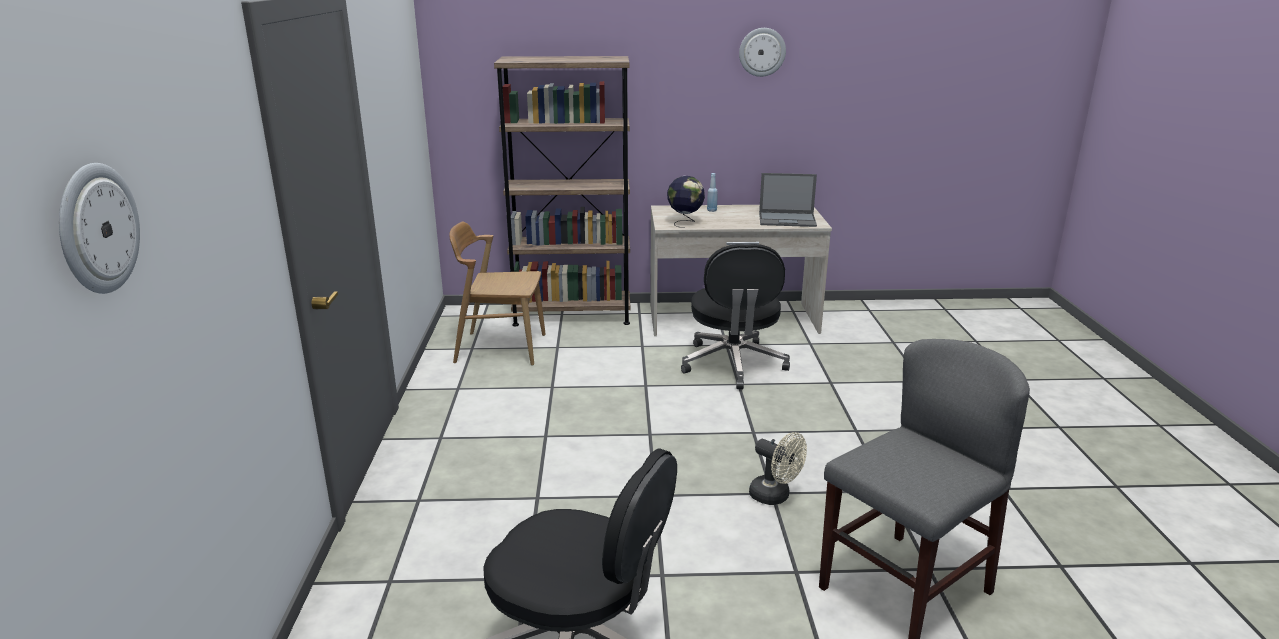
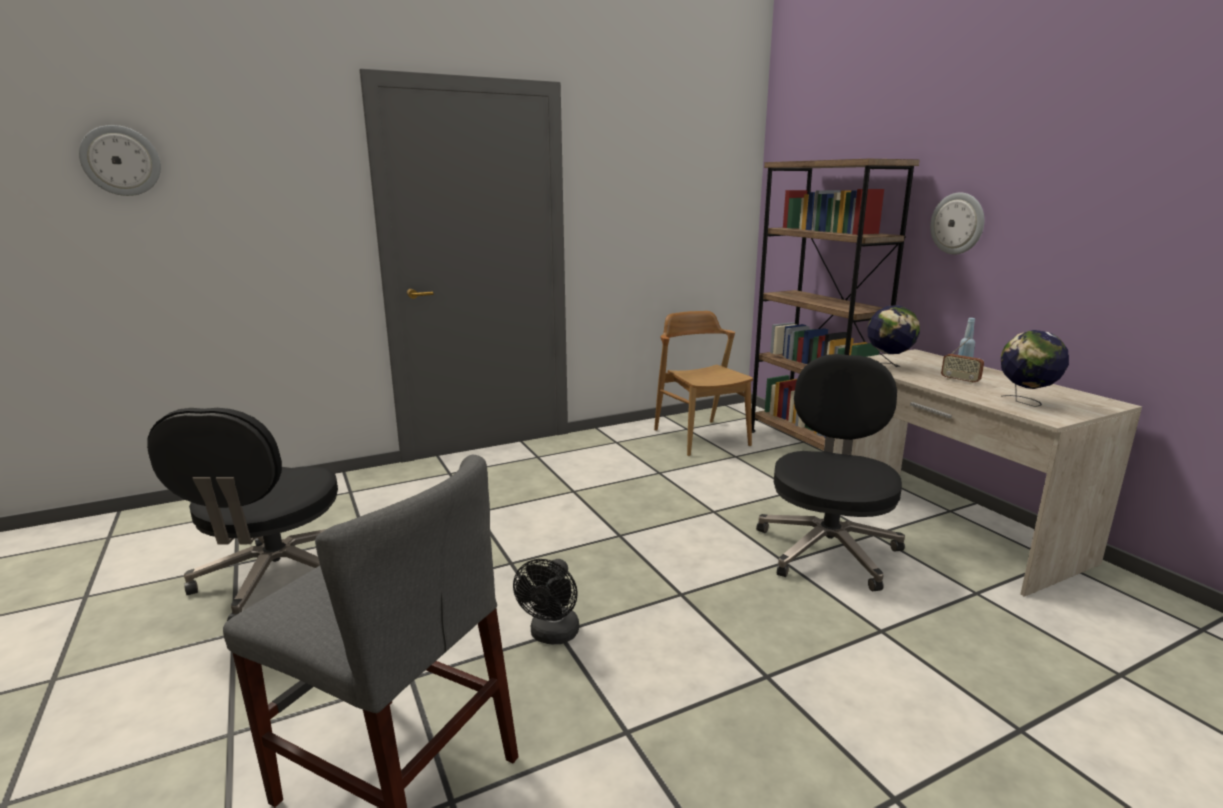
camera: 65 degrees right, 5 degrees down
(733, 365) = (828, 549): black office chair -> black office chair turned 135 degrees clockwise
(735, 218) = (960, 381): none -> radio
(762, 52) = (1101, 149): wall clock -> wall clock (957, 223)
(775, 496) = (552, 636): beige fan -> black fan
(788, 220) = (1025, 402): laptop -> globe

